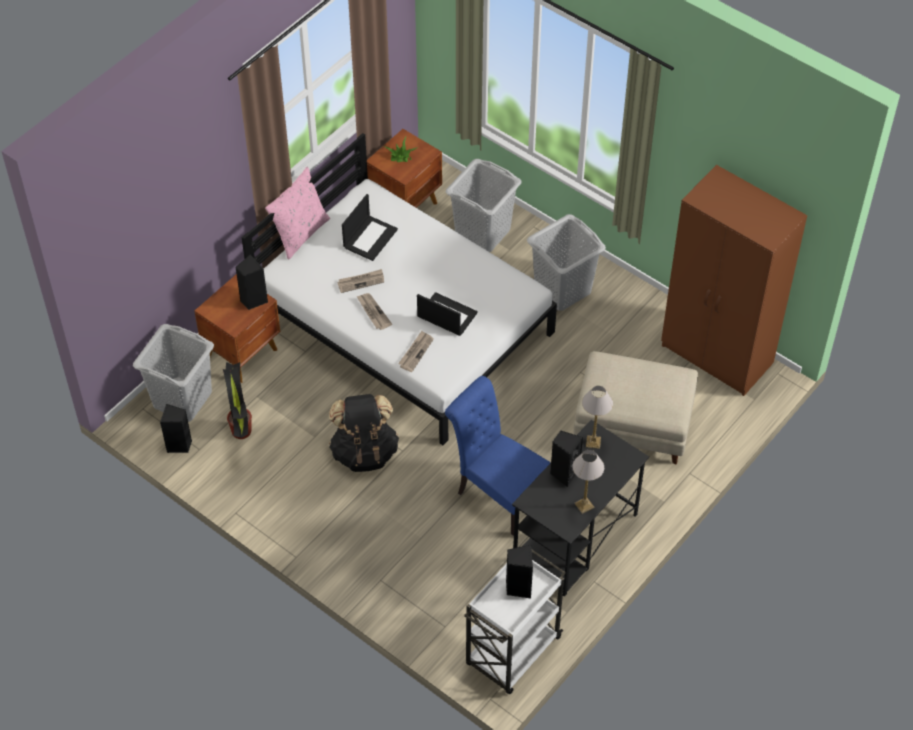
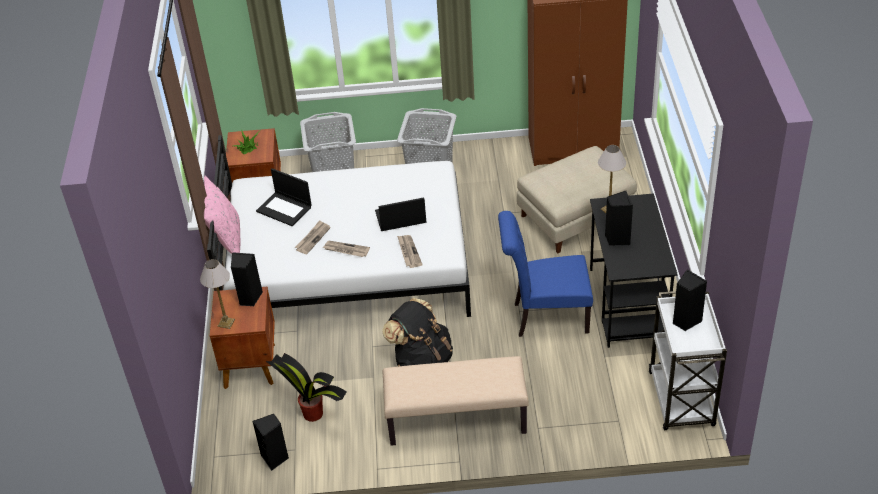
camera: 40 degrees left, 10 degrees down
(183, 399) = (239, 427): grey laundry basket -> none
(331, 523) = (456, 420): none -> beige bench
(370, 237) = (285, 209): laptop -> laptop turned 135 degrees clockwise
(583, 505) = (654, 247): table lamp -> table lamp (225, 323)

